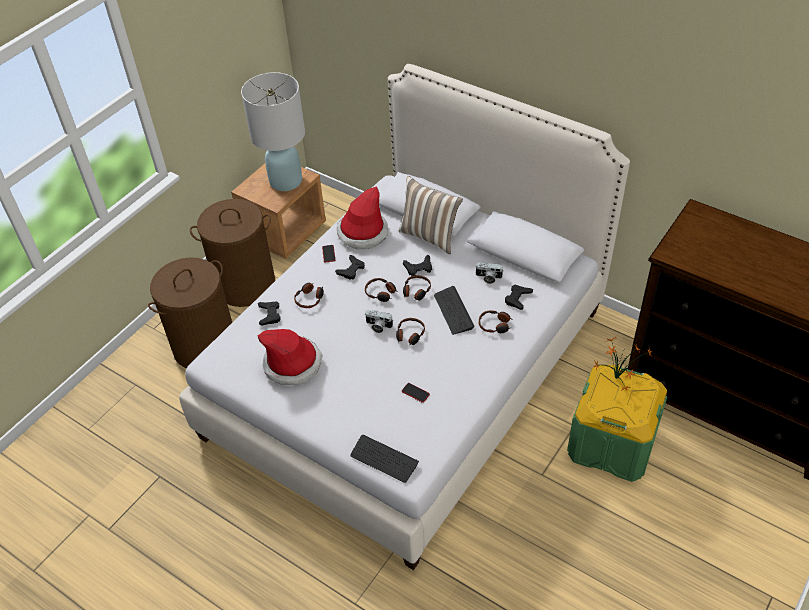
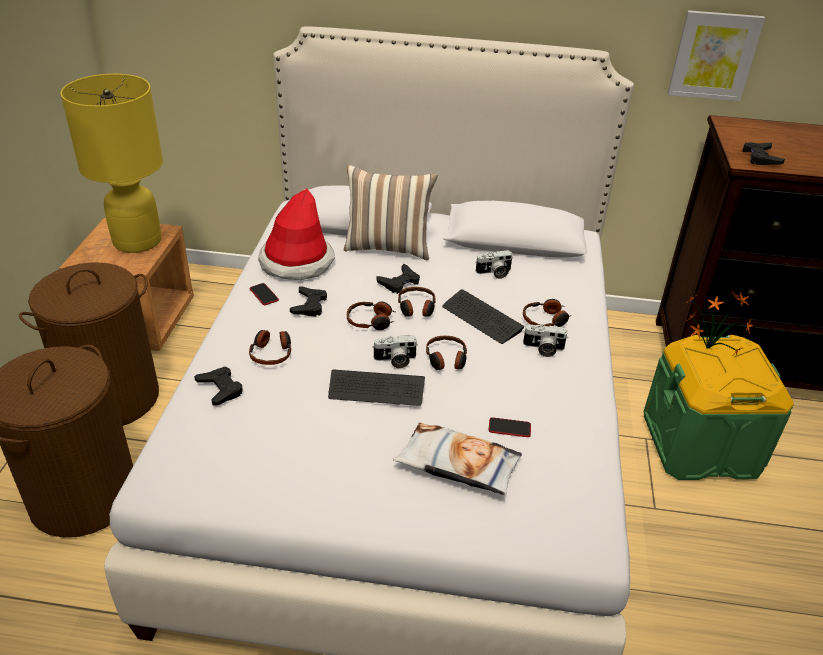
camera: 30 degrees left, 10 degrees down
(285, 181) = (137, 241): white table lamp -> yellow table lamp
(293, 364) = (302, 444): hat -> none
(369, 405) = (457, 465): none -> pillow
(384, 459) = (536, 534): keyboard -> keyboard (376, 389)
(477, 346) = (543, 349): none -> camera
(517, 298) = (547, 286): black game controller -> black game controller (760, 157)
(696, 156) = (714, 56): none -> picture

